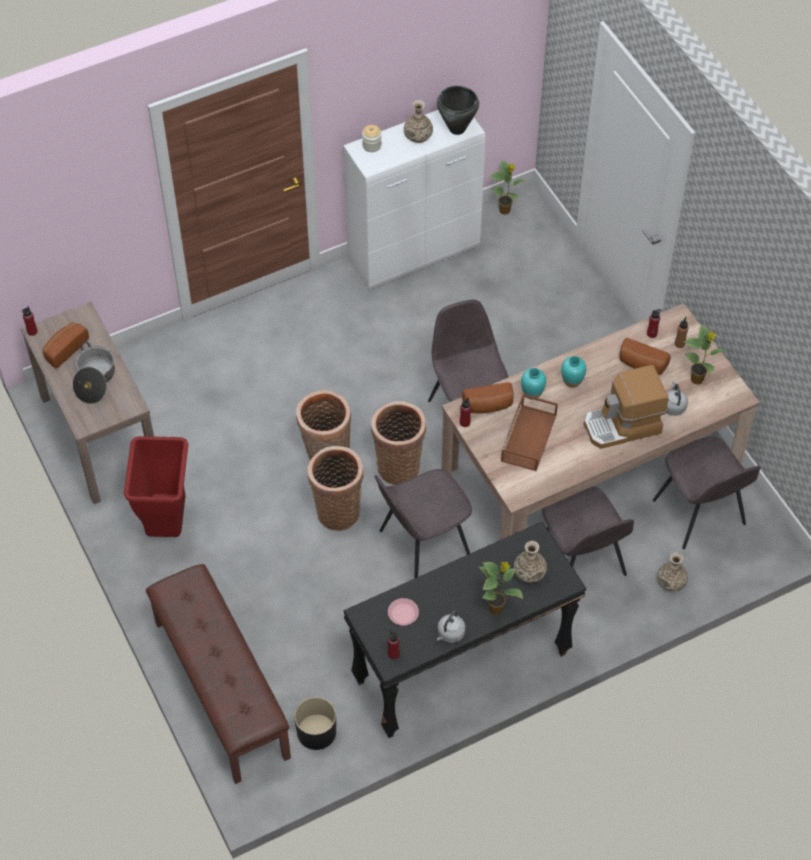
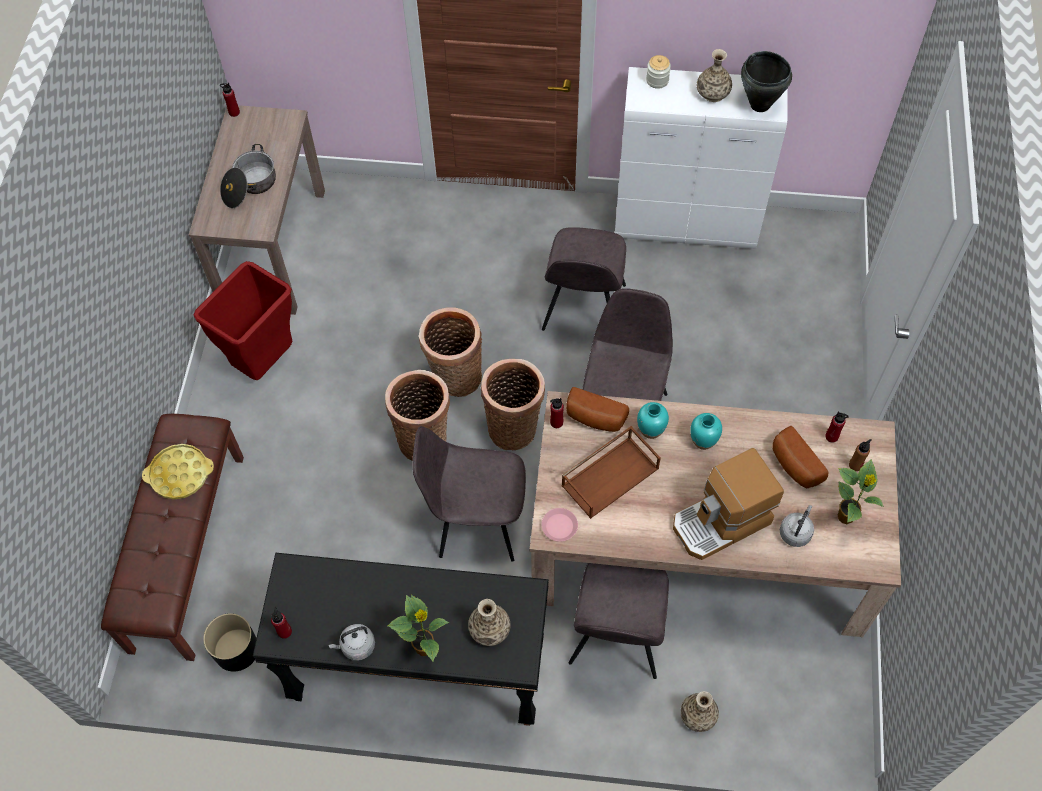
camera: 35 degrees right, 5 degrees up
(64, 349) = (247, 143): bread -> none
(201, 618) = (180, 474): none -> yellow tray
(403, 613) = (328, 593): pink plate -> pink plate (559, 526)
(505, 210) = (809, 227): potted plant -> none
(622, 426) = (721, 522): coffee machine -> coffee machine turned 45 degrees counterclockwise
(700, 514) = (783, 660): grey chair -> grey chair (583, 309)

